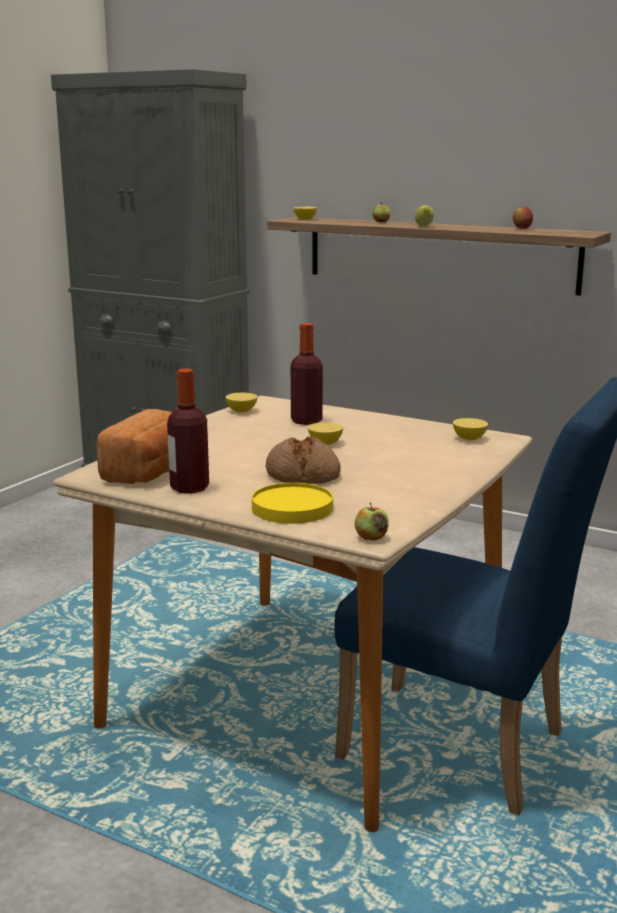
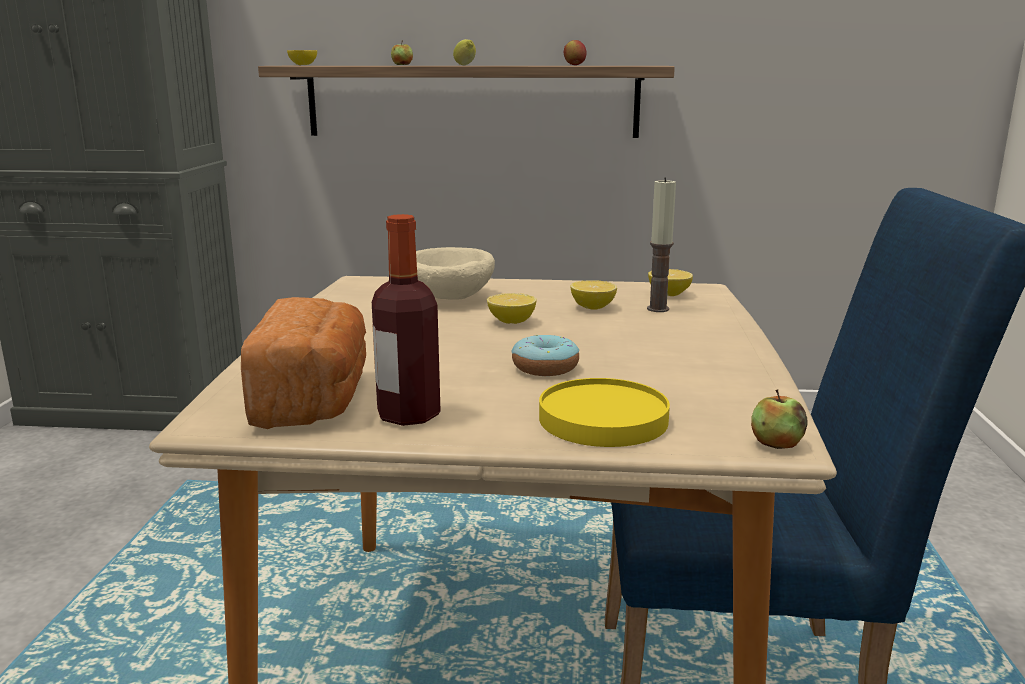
camera: 25 degrees left, 0 degrees up
(241, 411) = (345, 296): lemon -> lemon (593, 307)
(302, 475) = (545, 368): bread -> donut
(306, 421) = (448, 298): bottle -> beige bowl
(441, 448) = (657, 309): none -> candle

